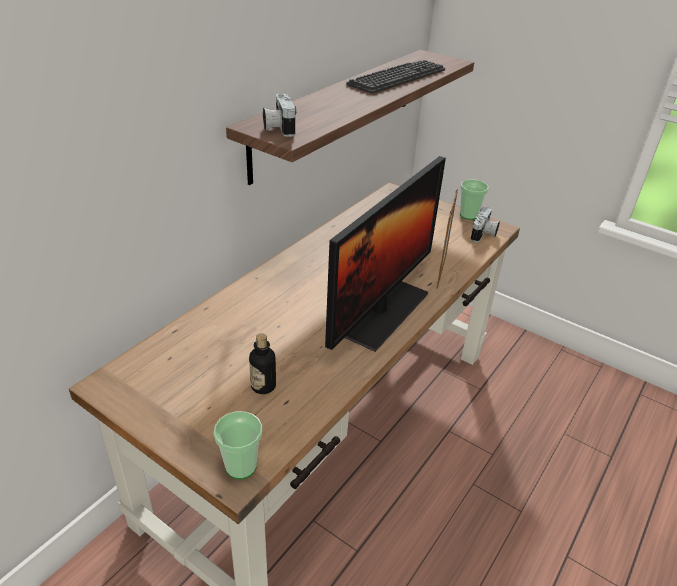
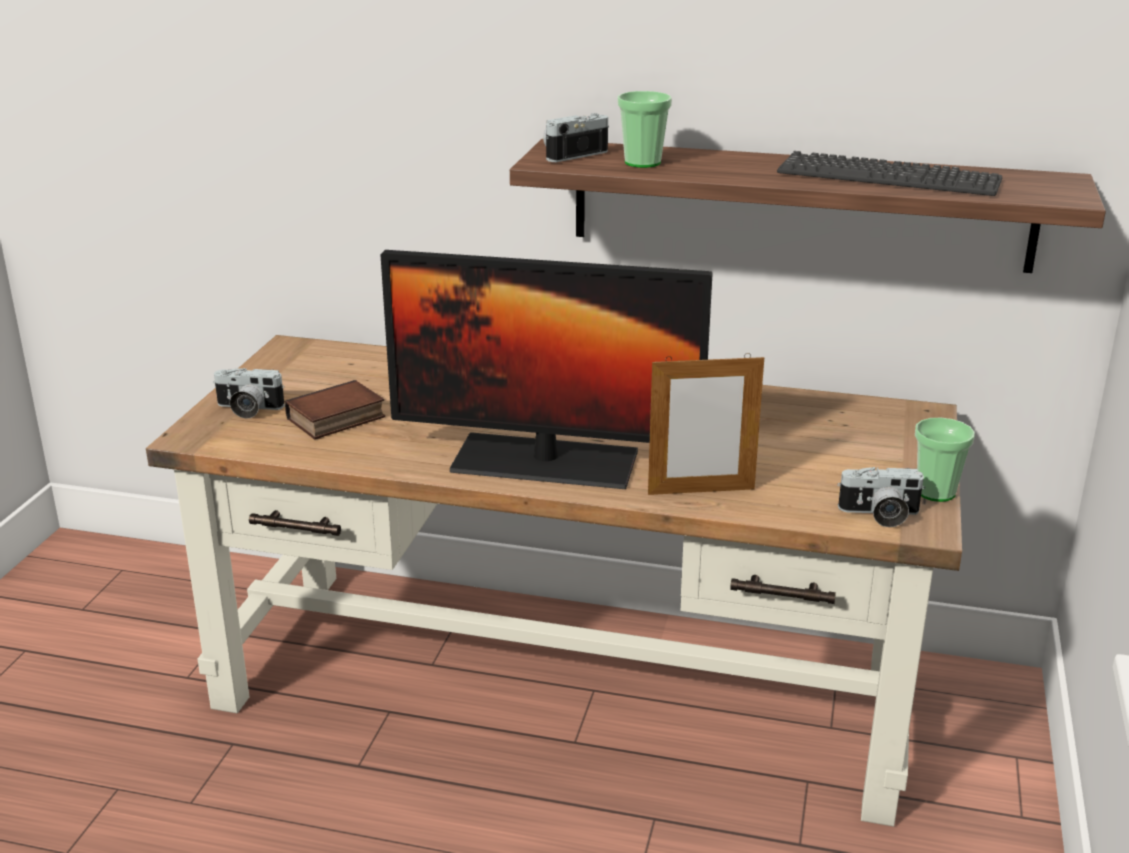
camera: 70 degrees right, 10 degrees down
(209, 432) = (247, 409): none -> camera
(241, 466) = (207, 435): cup -> cup (642, 162)
(263, 386) = (336, 419): bottle -> book

